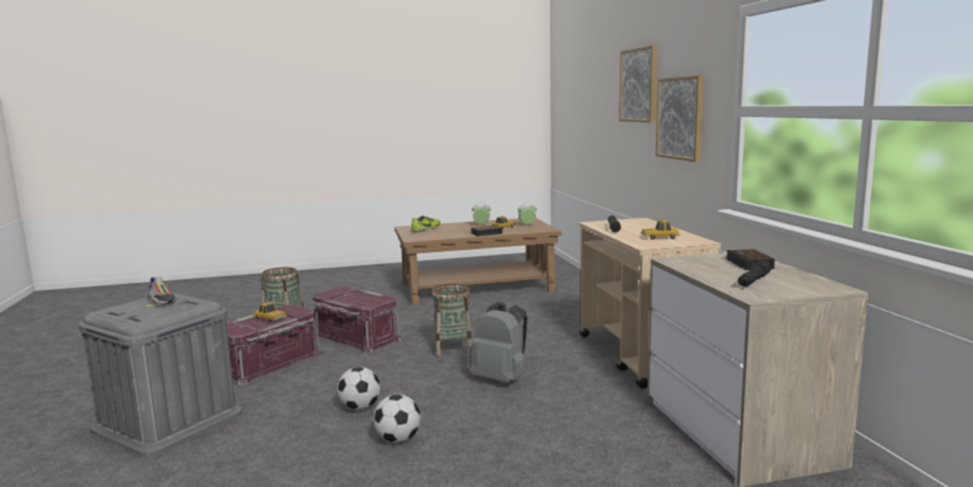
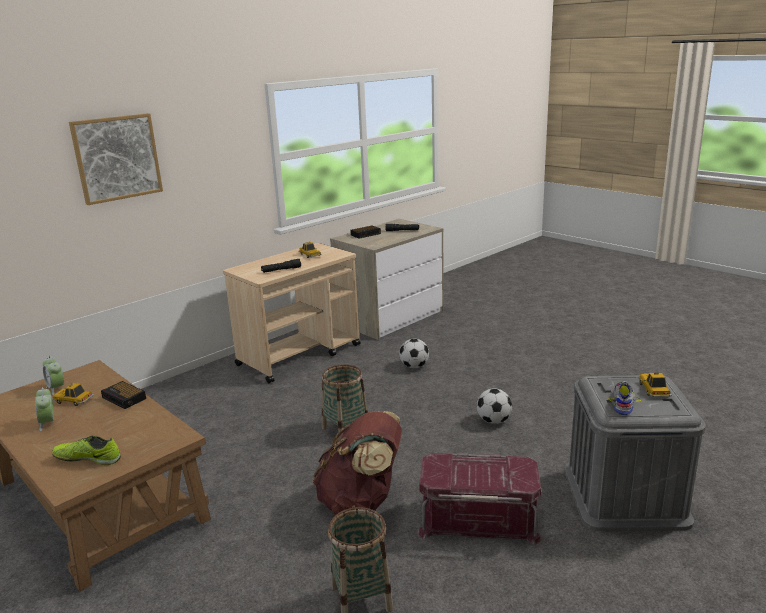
camera: 120 degrees left, 10 degrees up
(270, 318) = (472, 472): toy car -> toy car (653, 389)
(355, 337) = (362, 501): red storage box -> brown backpack
(398, 440) = (510, 390): football -> football (414, 366)
(501, 379) = (389, 388): grey backpack -> none
(680, 118) = (204, 177): picture -> none

